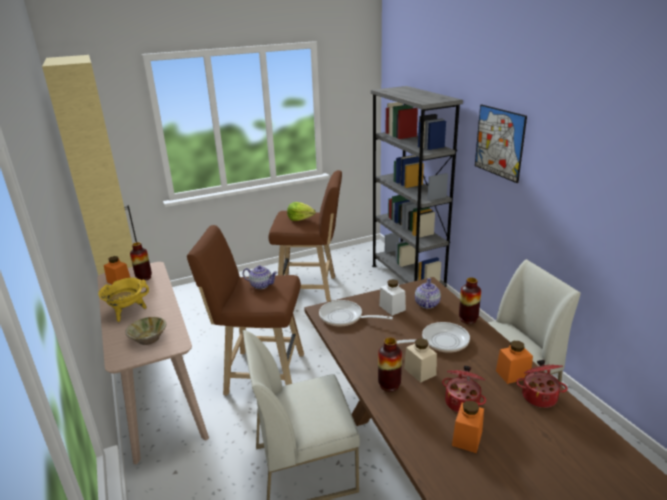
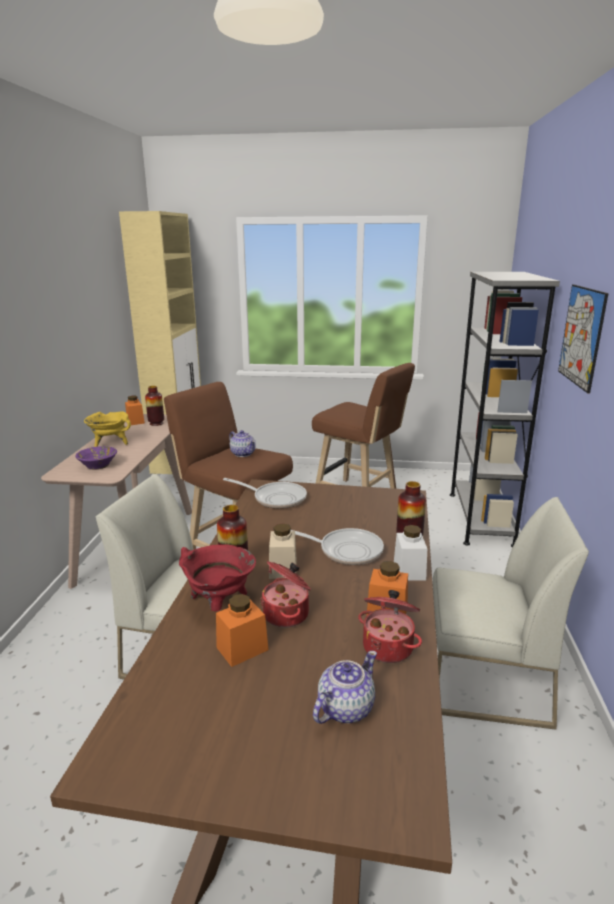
camera: 30 degrees right, 5 degrees down
(148, 338) = (98, 465): beige bowl -> purple bowl
(300, 218) = (355, 410): lettuce -> none
(344, 317) = (275, 498): frying pan -> frying pan turned 150 degrees clockwise
(392, 308) = (336, 504): white jar -> white jar (409, 570)
(414, 415) = (219, 604): none -> red cooking pot
(426, 304) = (380, 512): teapot -> teapot (344, 708)

